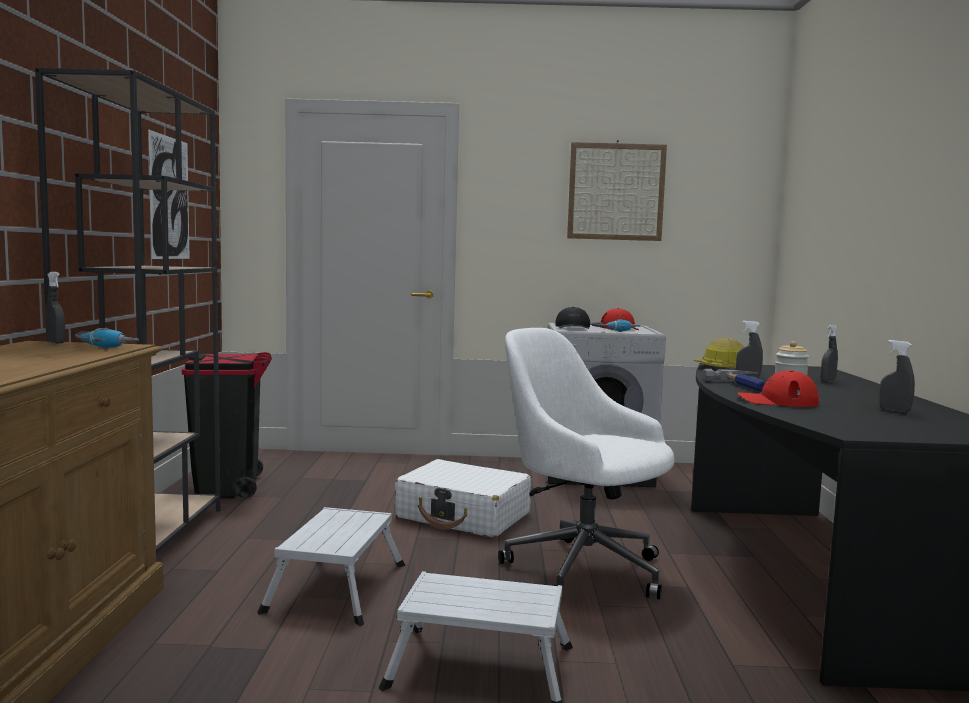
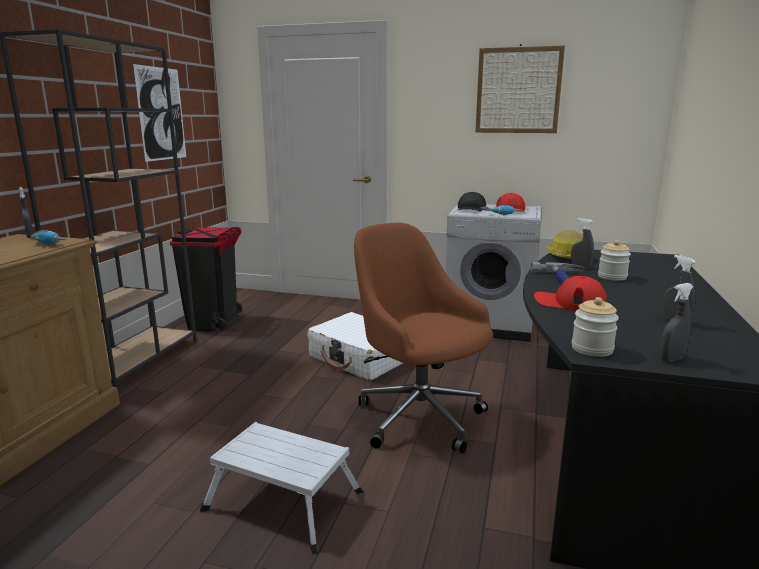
camera: 15 degrees right, 10 degrees up
(337, 587) = (230, 415): white step ladder -> none
(582, 570) = (418, 417): white office chair -> brown office chair
(827, 381) = (653, 276): grey spray bottle -> grey spray bottle (671, 359)
(848, 430) = (592, 349): none -> jar

